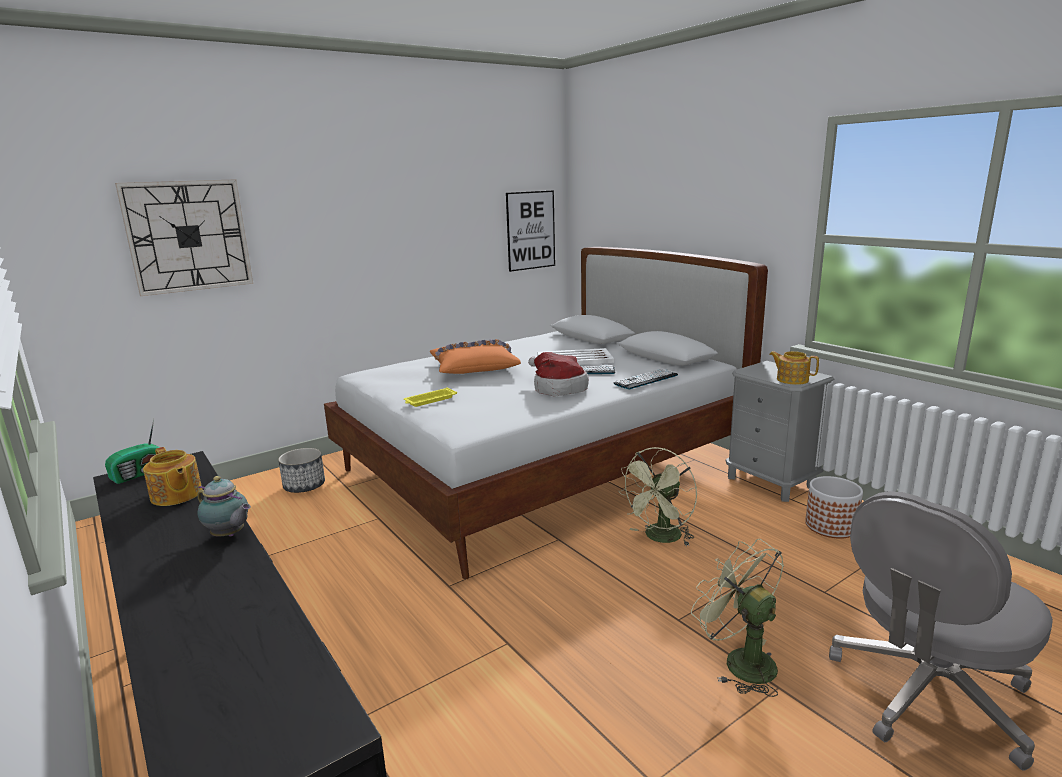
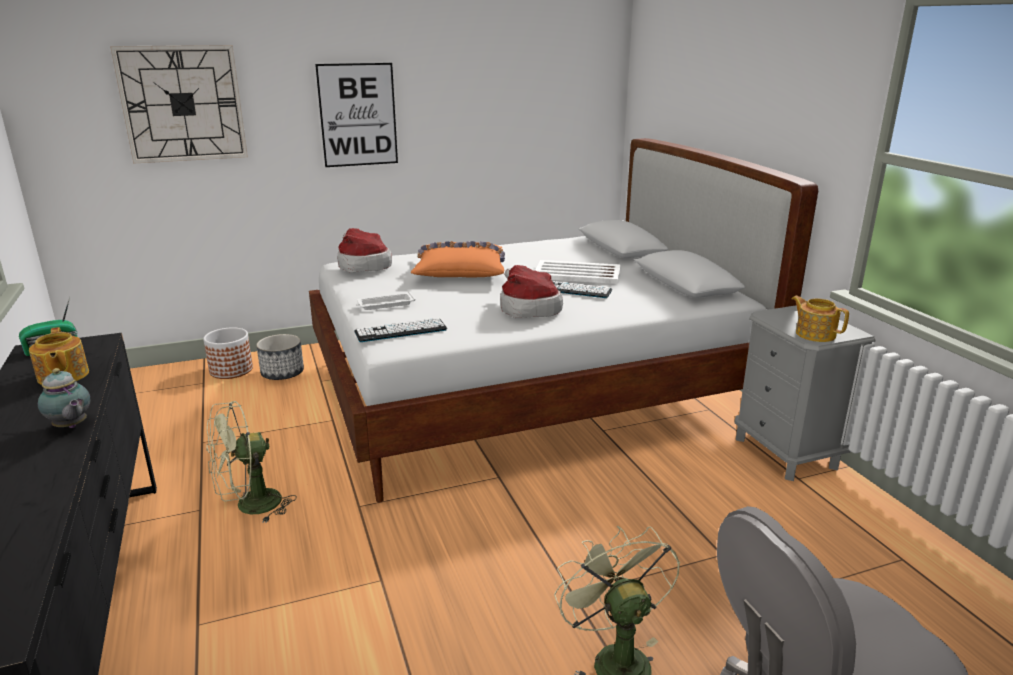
camera: 15 degrees right, 5 degrees up
(382, 372) = (362, 265): none -> hat
(429, 400) = (385, 304): yellow tray -> white tray
(531, 230) = (577, 113): picture -> picture (358, 115)
(646, 380) = (636, 310): keyboard -> keyboard (401, 331)
(660, 538) = (610, 497): green fan -> green fan (250, 507)
(830, 526) = (827, 521): planter -> planter (231, 370)

